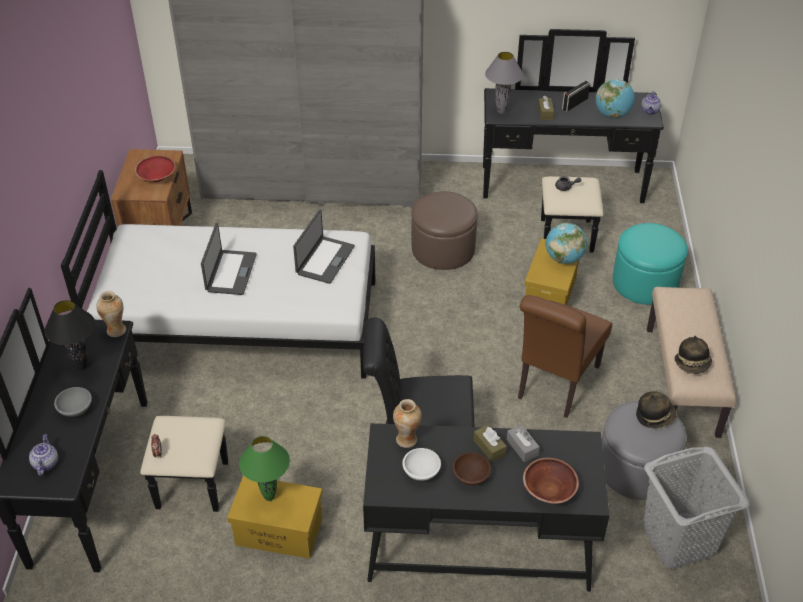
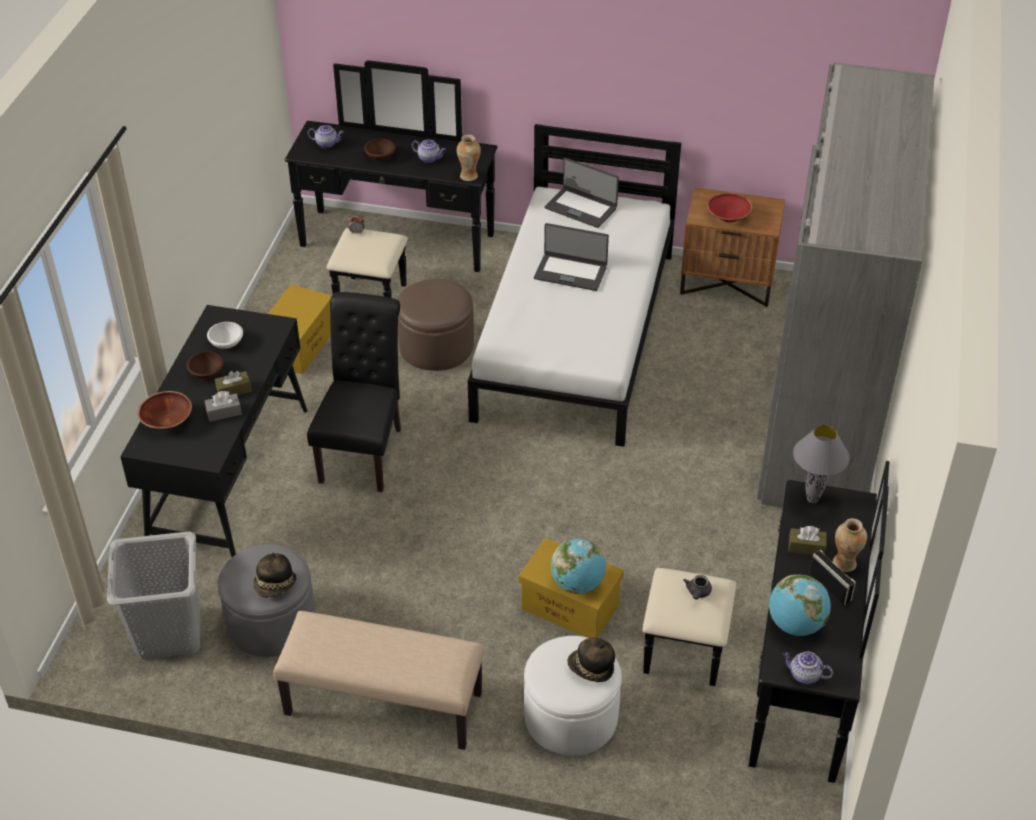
camera: 100 degrees right, 0 degrees up
(75, 409) = (380, 156): grey bowl -> brown bowl
(81, 366) = (429, 158): black table lamp -> teapot
(269, 497) = (301, 308): green table lamp -> none
(324, 260) = (576, 340): laptop -> laptop (581, 208)
(406, 439) = (266, 338): vase -> vase (844, 563)
(443, 249) = (672, 515): brown ottoman -> brown ottoman (436, 346)
(555, 385) = (413, 577): brown chair -> none
(645, 282) = (571, 716): turquoise ottoman -> white ottoman
(692, 364) = (331, 635): hat -> hat (591, 668)

